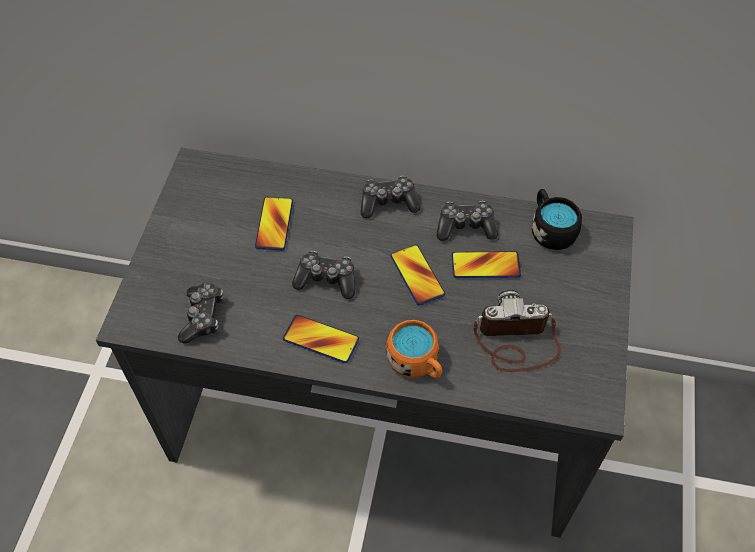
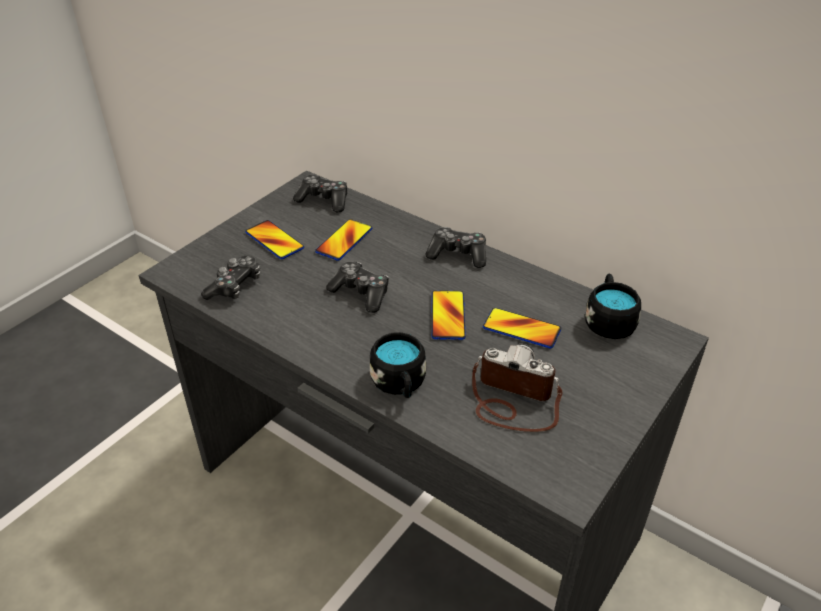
camera: 25 degrees right, 15 degrees down
(321, 339) = (323, 335): phone -> phone (274, 241)
(416, 363) = (400, 384): orange mug -> black mug
(465, 227) = (521, 293): game controller -> game controller (324, 200)

